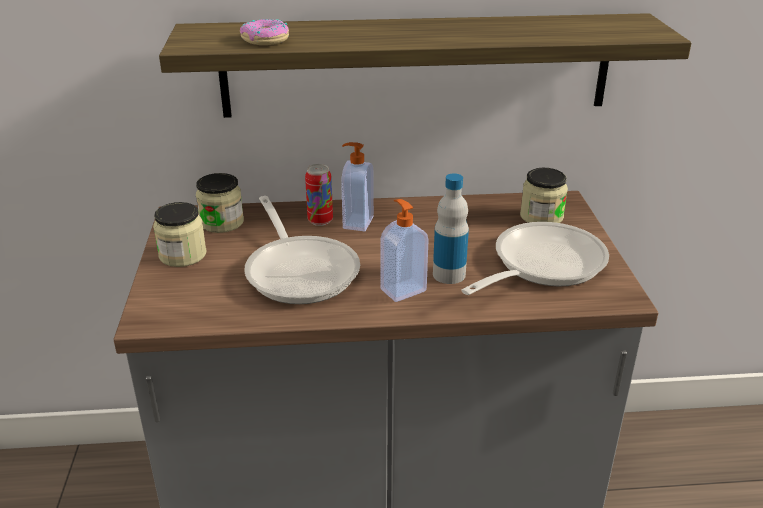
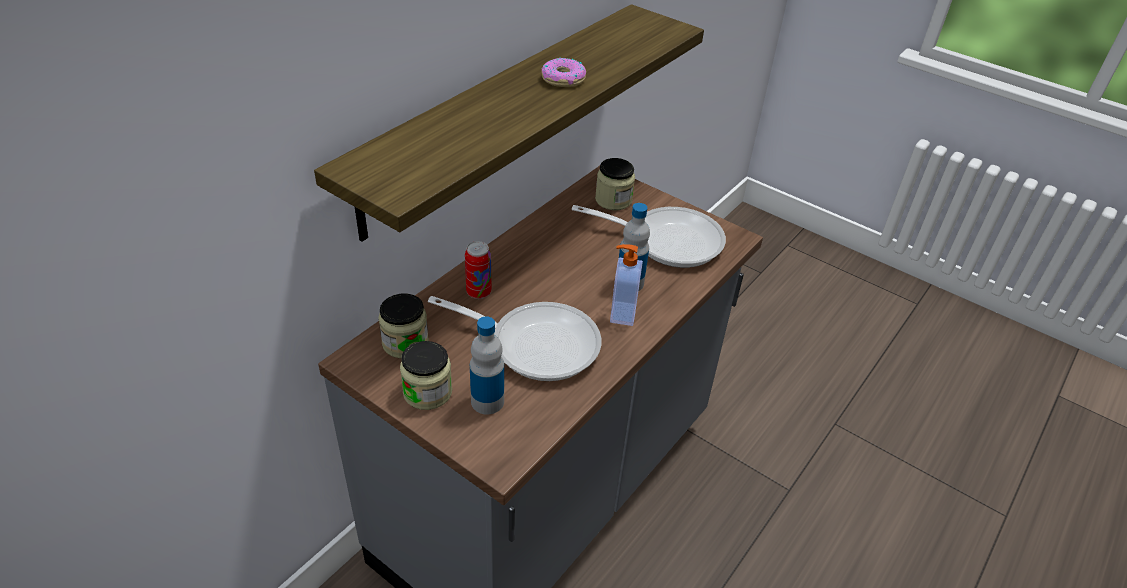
camera: 50 degrees left, 10 degrees up
(205, 282) = (487, 401): none -> bottle
(265, 40) = (445, 154): donut -> donut (563, 79)
(357, 222) = (507, 277): soap dispenser -> none
(541, 265) = (667, 240): frying pan -> frying pan turned 105 degrees clockwise

